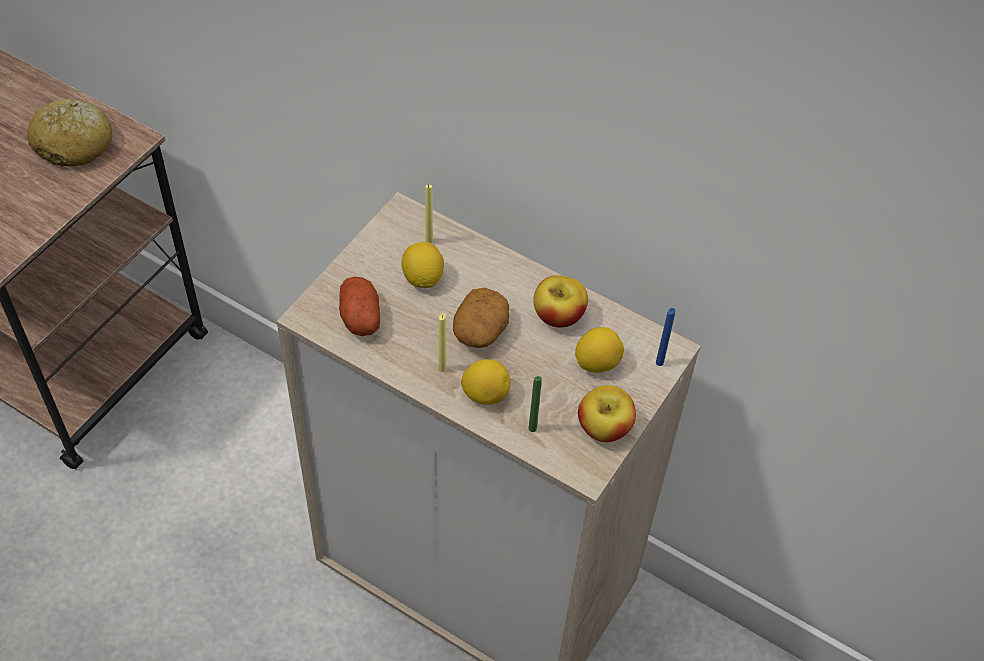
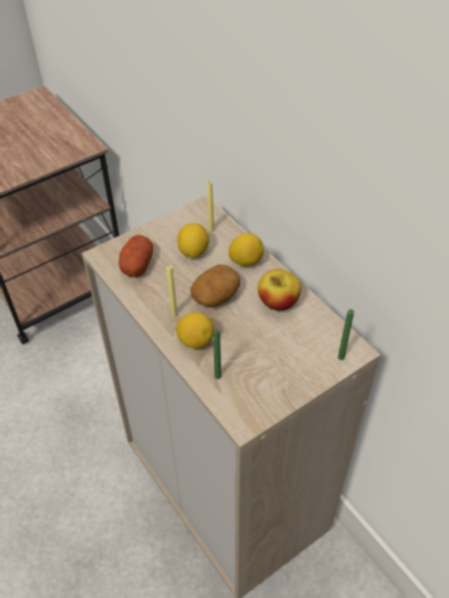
camera: 25 degrees right, 5 degrees down
(74, 144) = (55, 142): bread -> none
(597, 363) = (291, 343): lemon -> lemon (246, 261)
(604, 428) = (273, 393): apple -> none
(659, 362) = (341, 357): blue candle -> green candle

